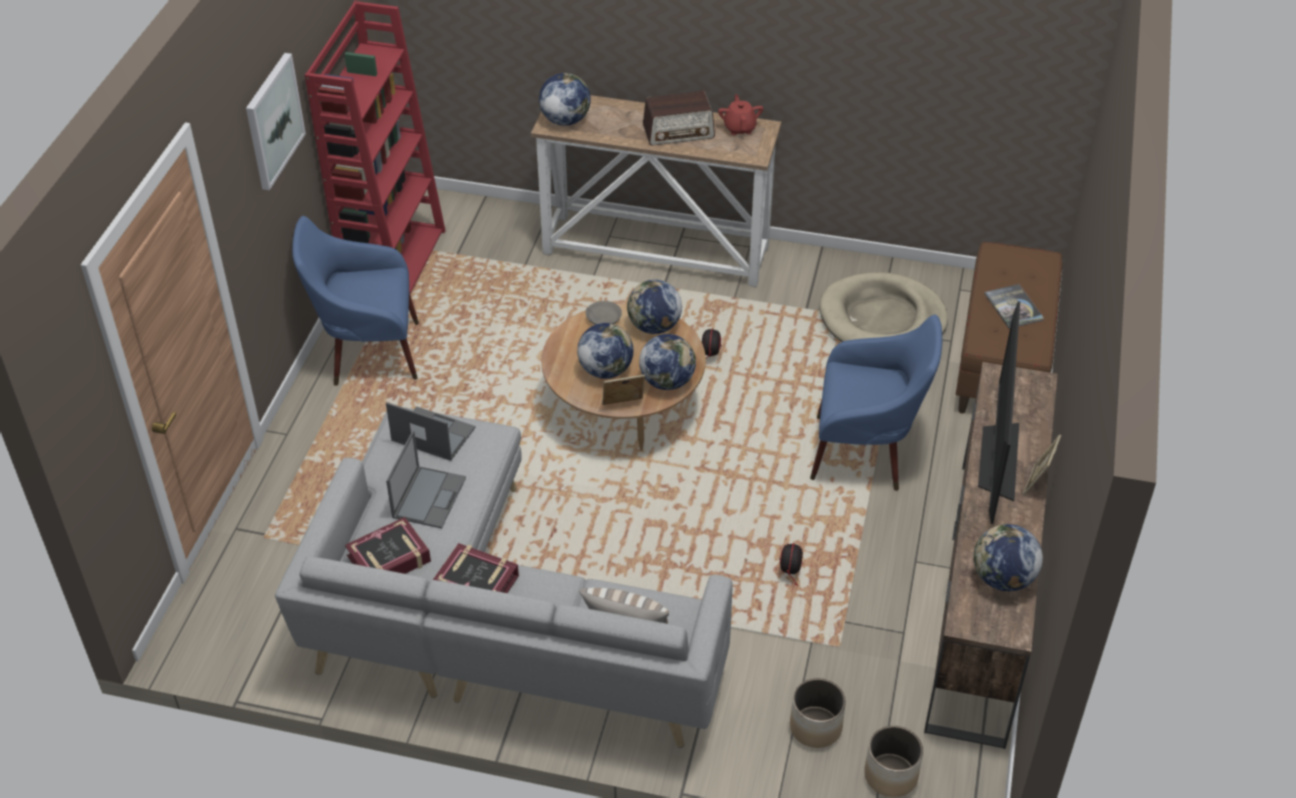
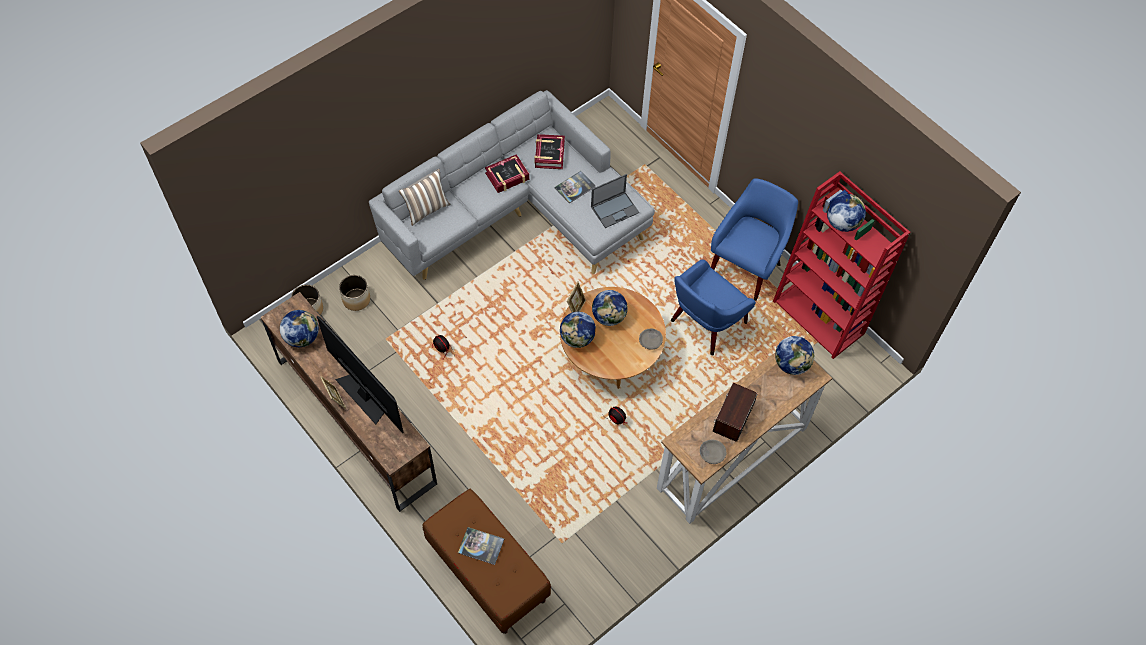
camera: 125 degrees right, 15 degrees up
(273, 121) = (804, 140): picture -> none
(429, 496) = (575, 187): laptop -> book
(654, 327) = (624, 360): globe -> globe (842, 223)
(740, 128) = (712, 453): red teapot -> grey bowl
(866, 453) = (484, 443): blue armchair -> blue armchair (705, 325)
(882, 319) = (575, 536): beige dog bed -> none

